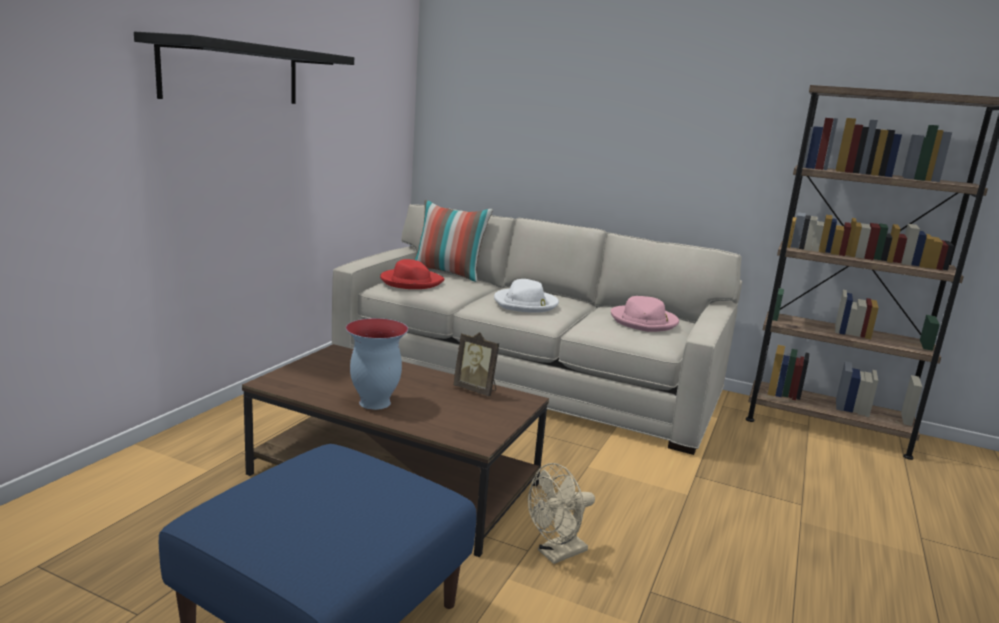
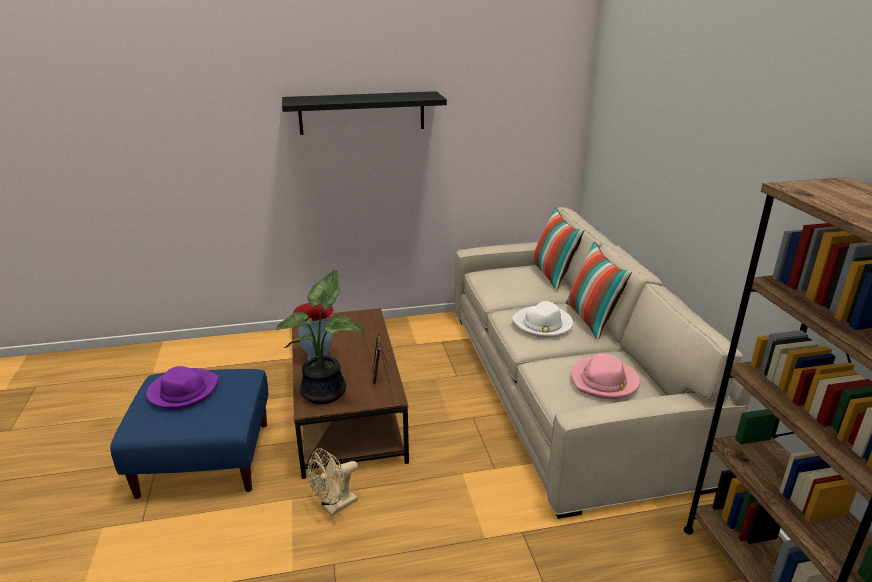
camera: 55 degrees right, 10 degrees up
(291, 505) = (183, 391): none -> purple hat
(411, 282) = (504, 275): red hat -> none
(461, 423) = (326, 392): none -> potted plant
(546, 292) = (592, 320): none -> pillow
(556, 554) = (335, 506): beige fan -> beige fan turned 60 degrees counterclockwise

